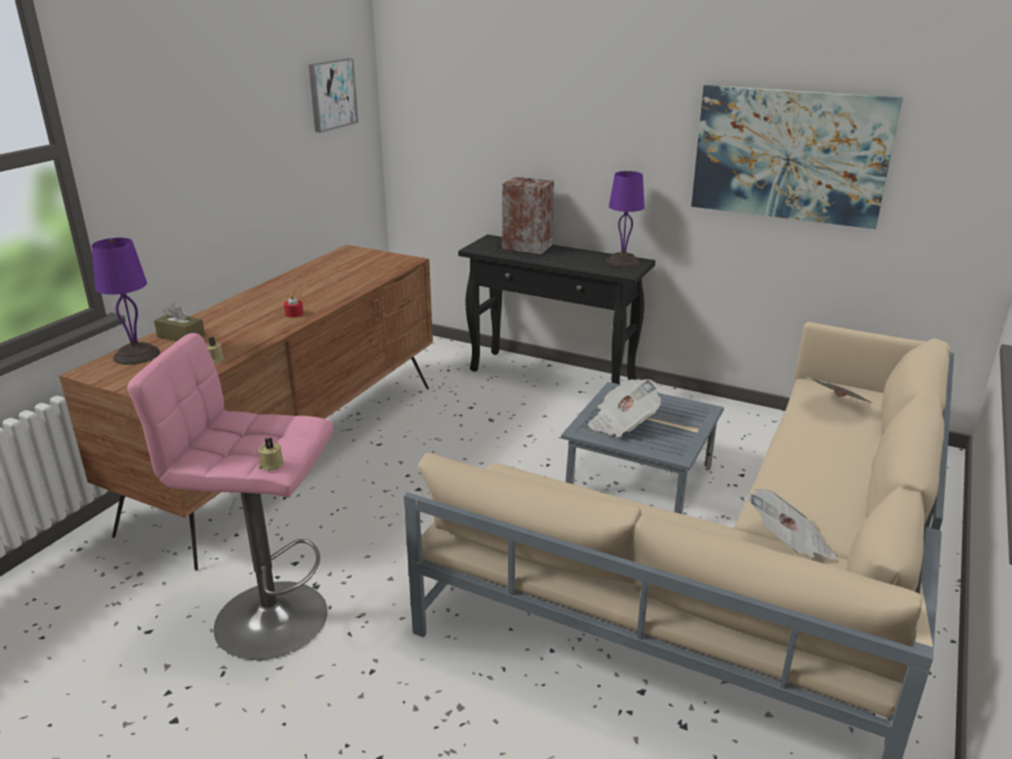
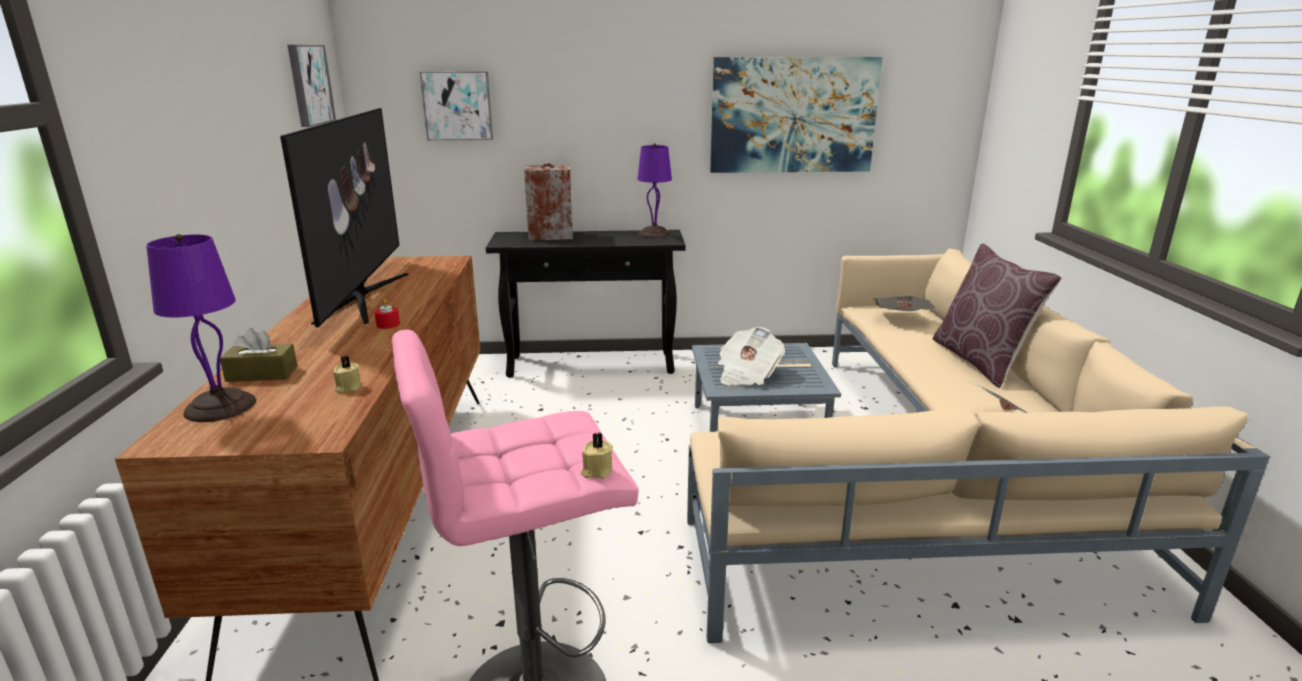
camera: 30 degrees left, 5 degrees down
(307, 285) = (363, 297): none -> television
(465, 114) = (457, 106): none -> picture
(861, 476) = (980, 361): none -> brown pillow

